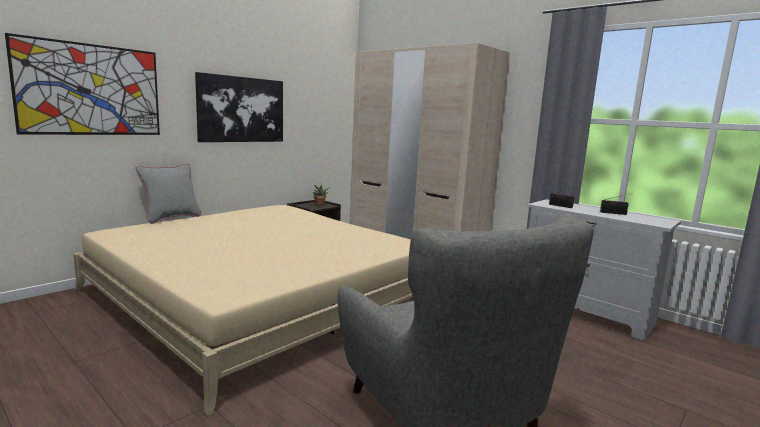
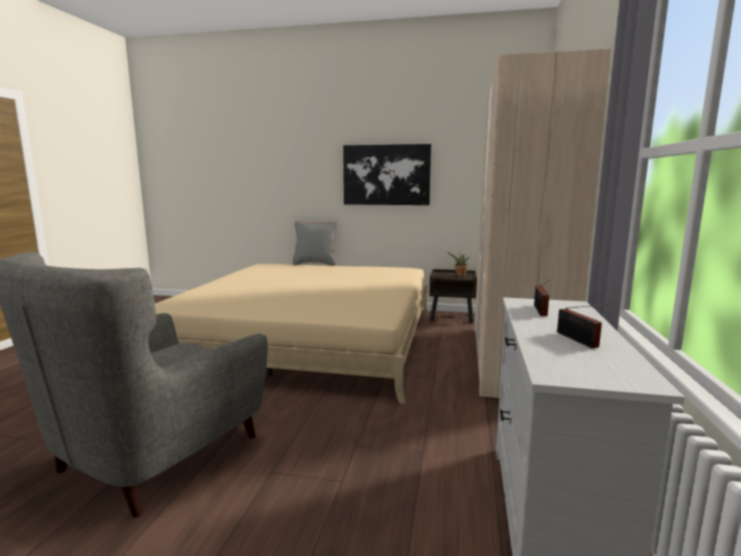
camera: 60 degrees right, 0 degrees up
(91, 90) = (272, 166): picture -> none

